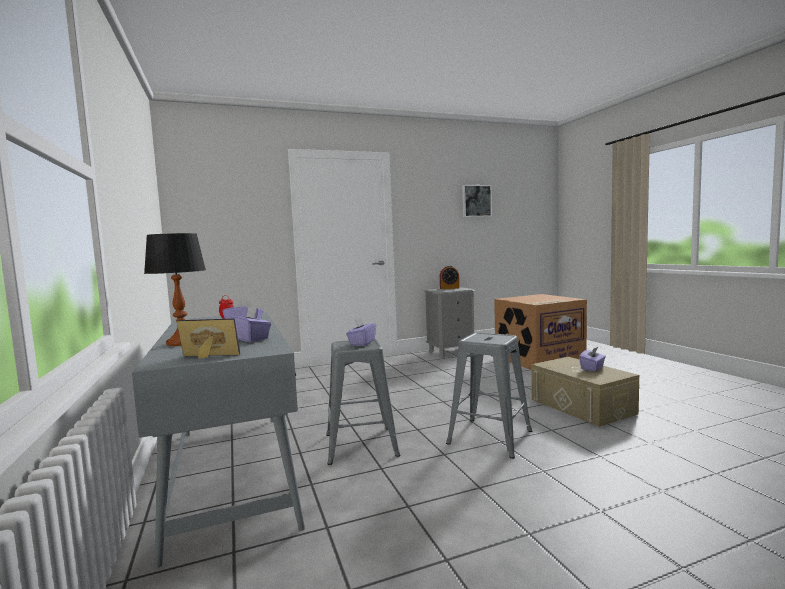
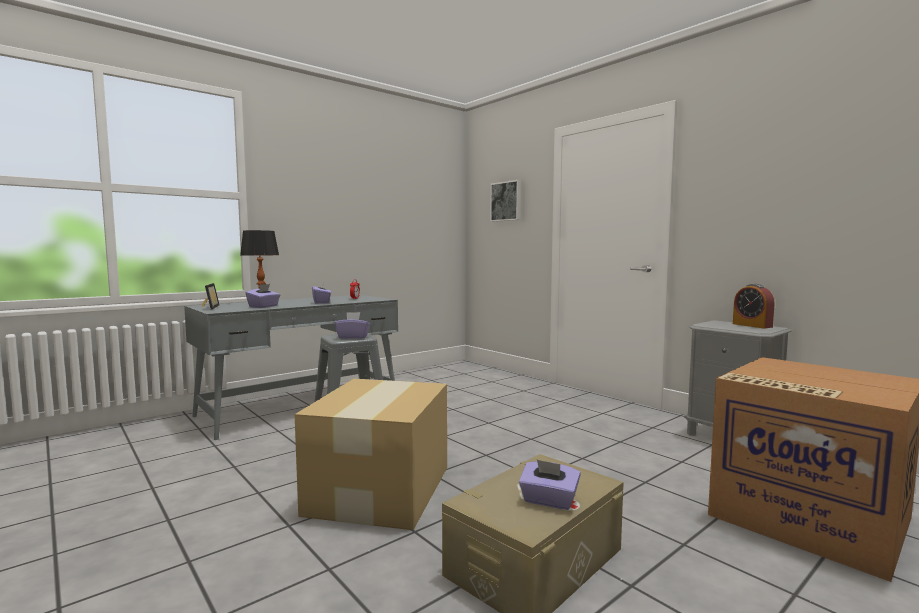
camera: 70 degrees right, 0 degrees up
(476, 201) = (860, 154): picture -> picture (506, 201)
(490, 437) = (378, 490): grey stool -> cardboard box

